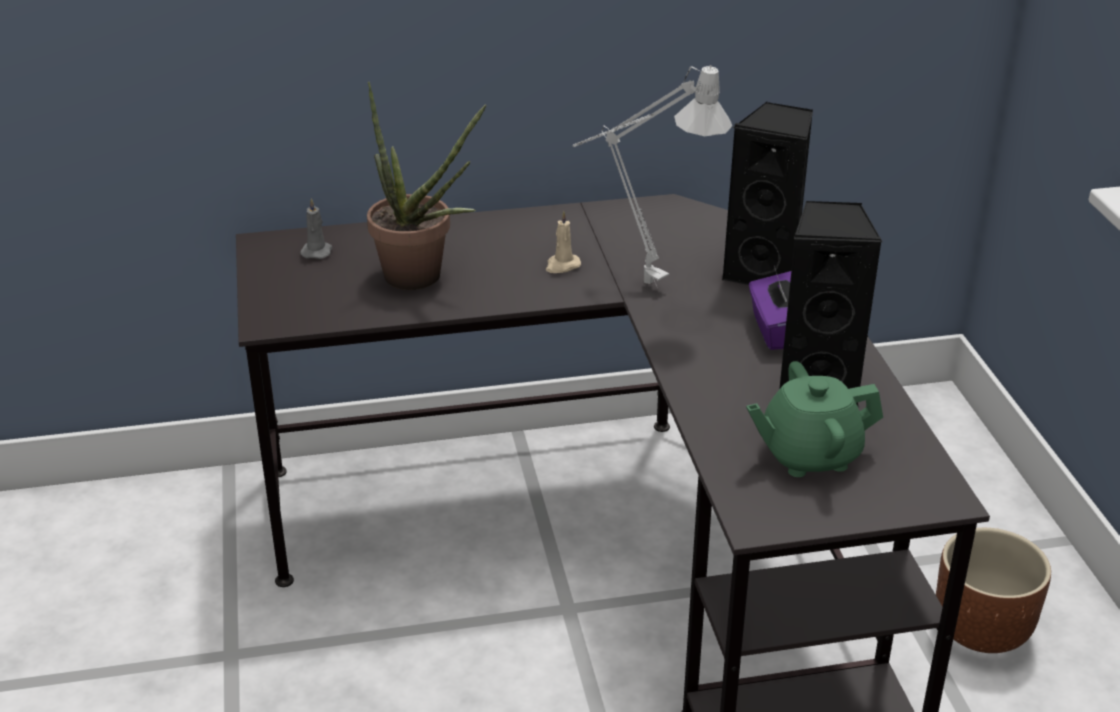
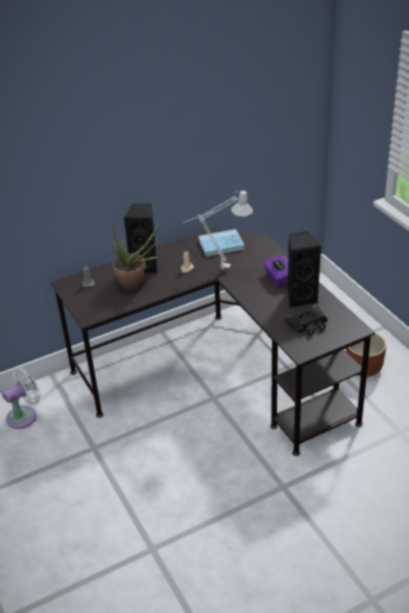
camera: 15 degrees left, 5 degrees up
(121, 541) = (25, 416): none -> white fan
(672, 231) = (221, 244): none -> blue book
(766, 273) = (263, 255): black speaker -> black speaker (146, 266)
(809, 455) = (308, 324): green teapot -> black binoculars

